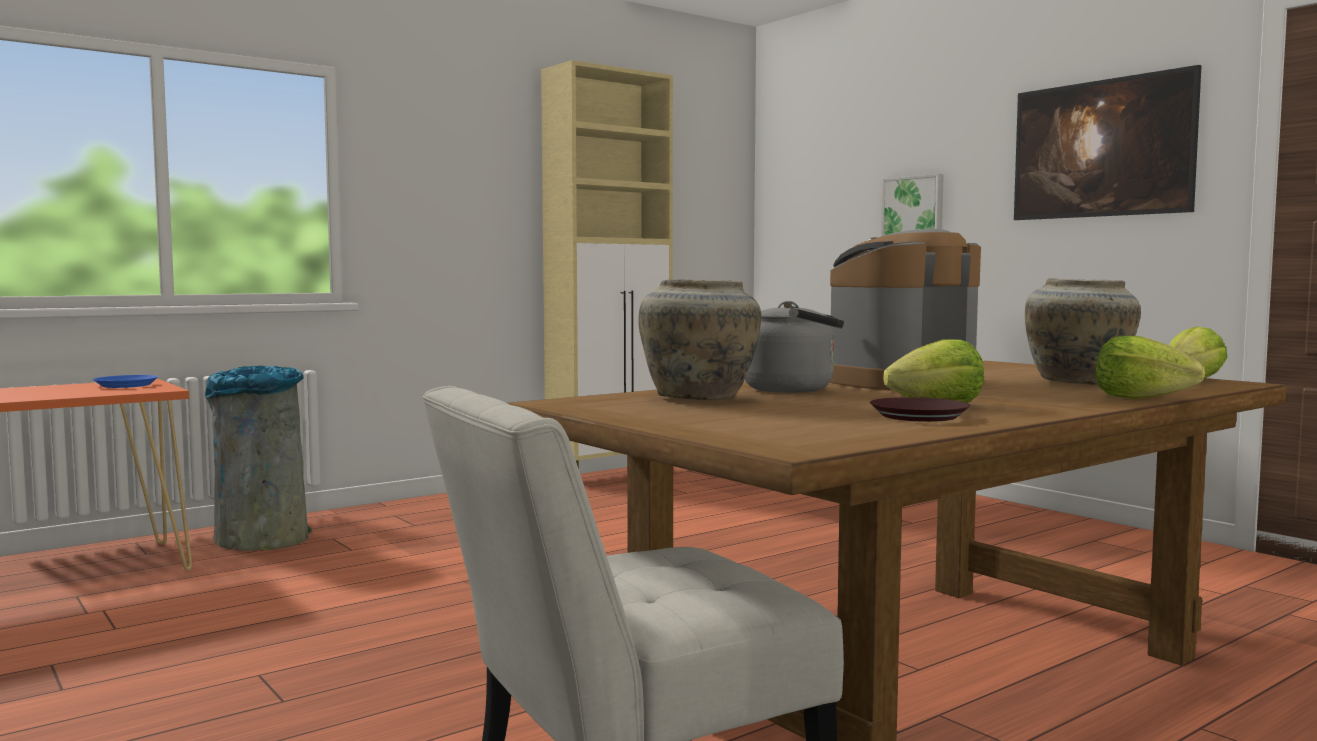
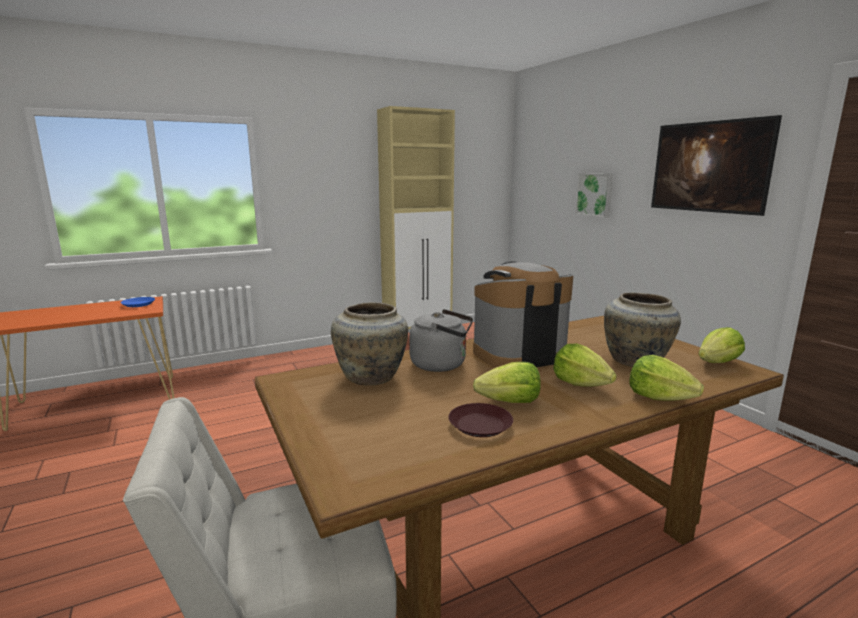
camera: 10 degrees right, 10 degrees up
(261, 539) = (218, 377): grey trash can -> none
(1020, 394) = (580, 383): none -> lettuce

